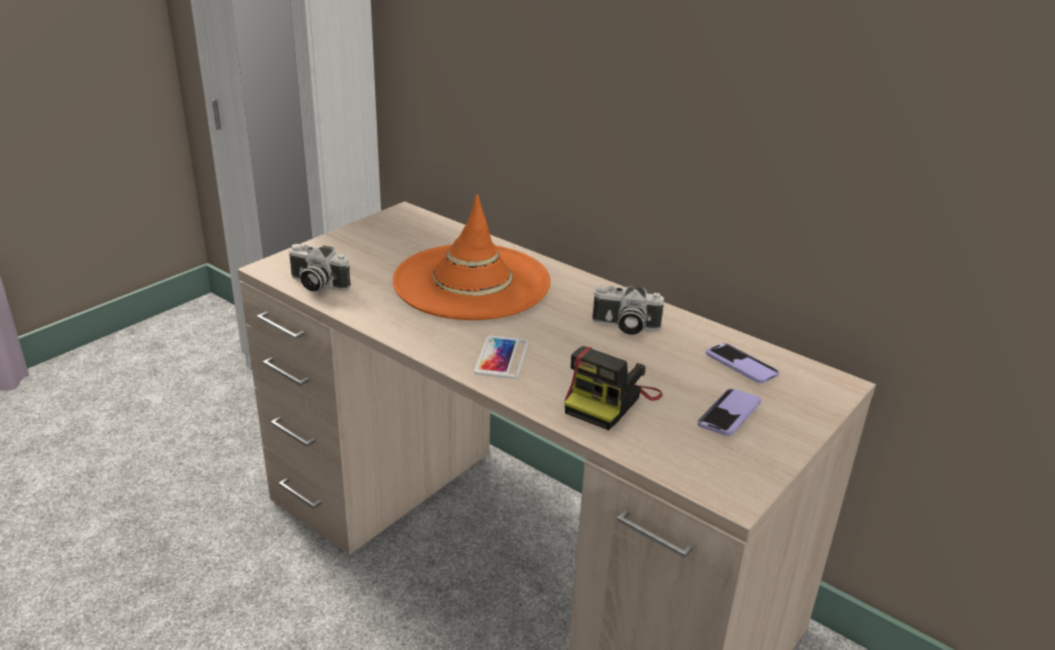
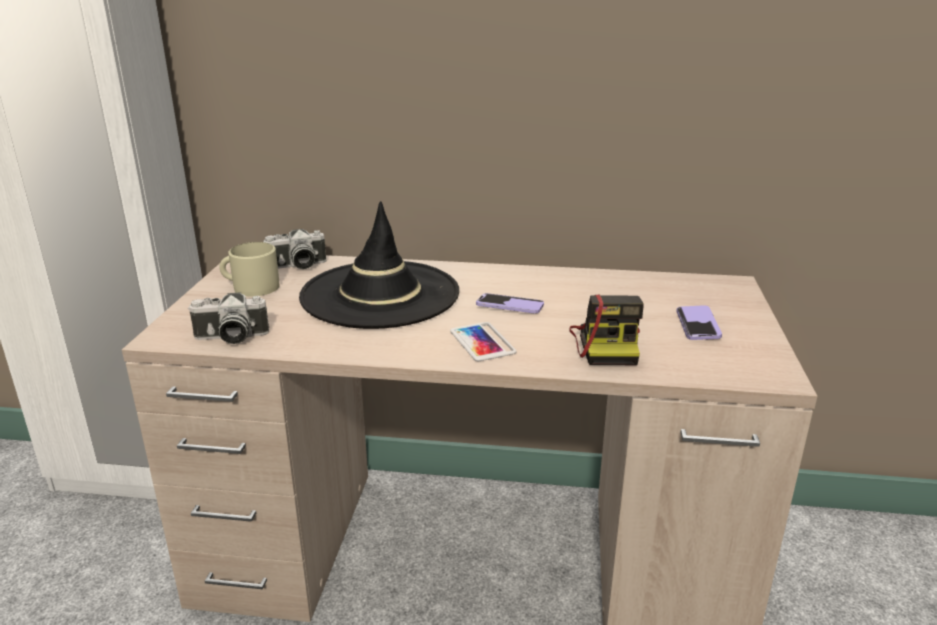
camera: 30 degrees left, 5 degrees down
(379, 242) = (250, 287): none -> beige mug
(471, 282) = (380, 294): orange hat -> black hat
(624, 326) = (546, 290): camera -> camera (297, 266)
(741, 365) = (660, 291): phone -> phone (510, 305)

